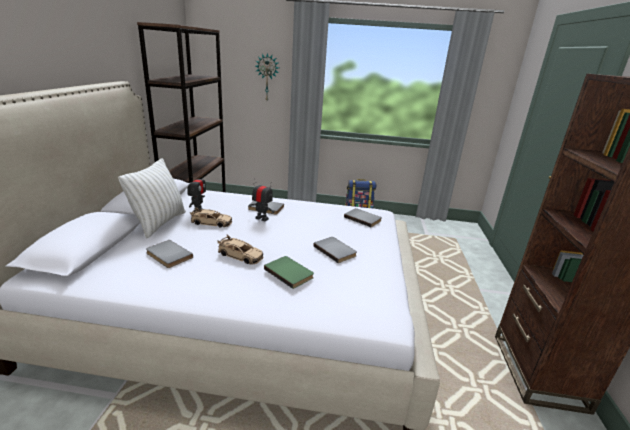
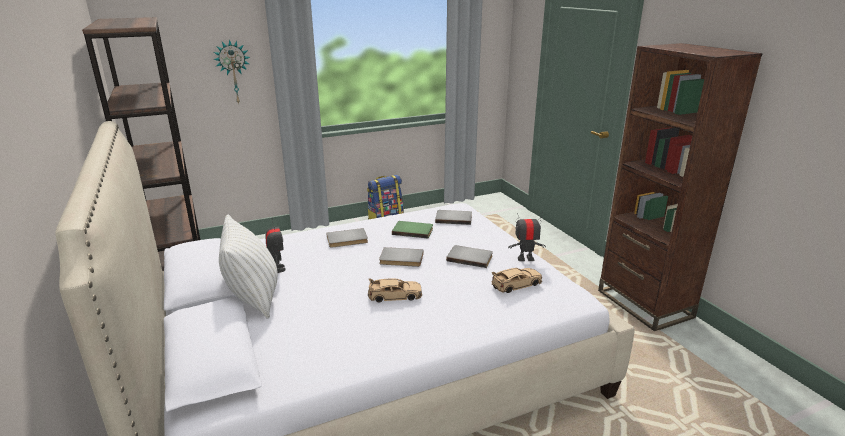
camera: 30 degrees left, 0 degrees up
(167, 255) = (321, 325): grey book -> grey book (401, 259)
(211, 223) = (313, 275): beige toy car -> beige toy car (516, 284)
(262, 218) = (359, 252): toy robot -> toy robot (525, 258)
(290, 273) = (462, 292): green book -> green book (413, 230)

